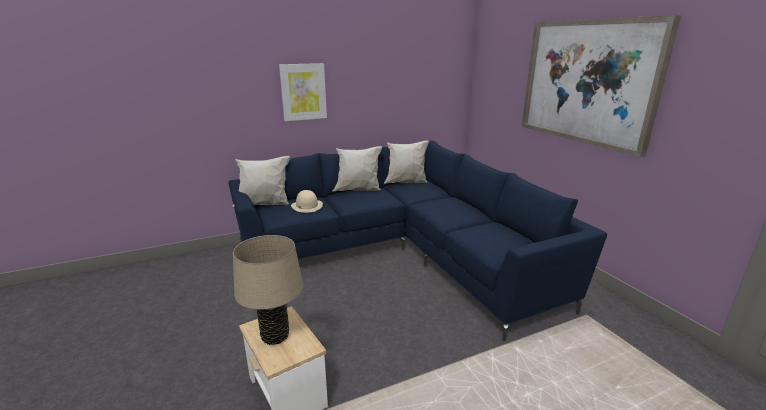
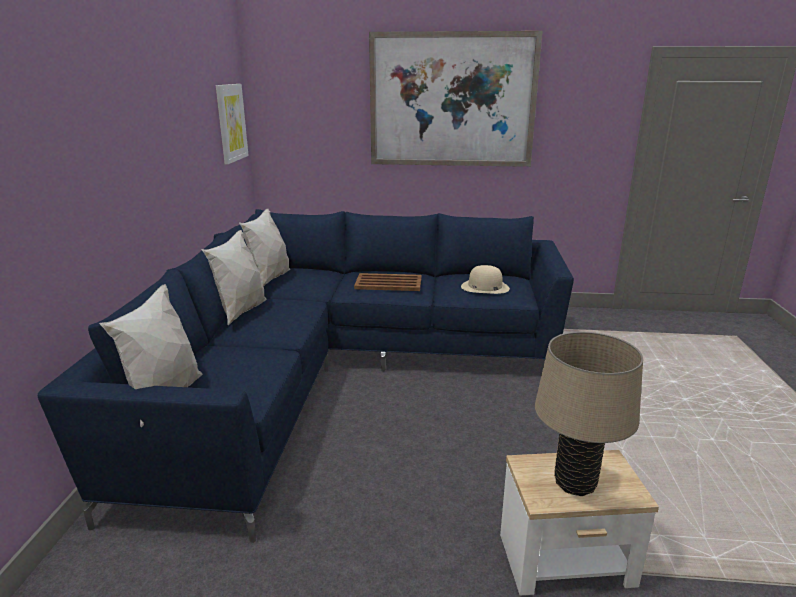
camera: 60 degrees left, 0 degrees up
(303, 92) = (105, 156): picture -> picture (231, 123)
(307, 206) = (238, 360): beige hat -> beige hat (484, 287)
(447, 209) = (388, 283): none -> brown tray

